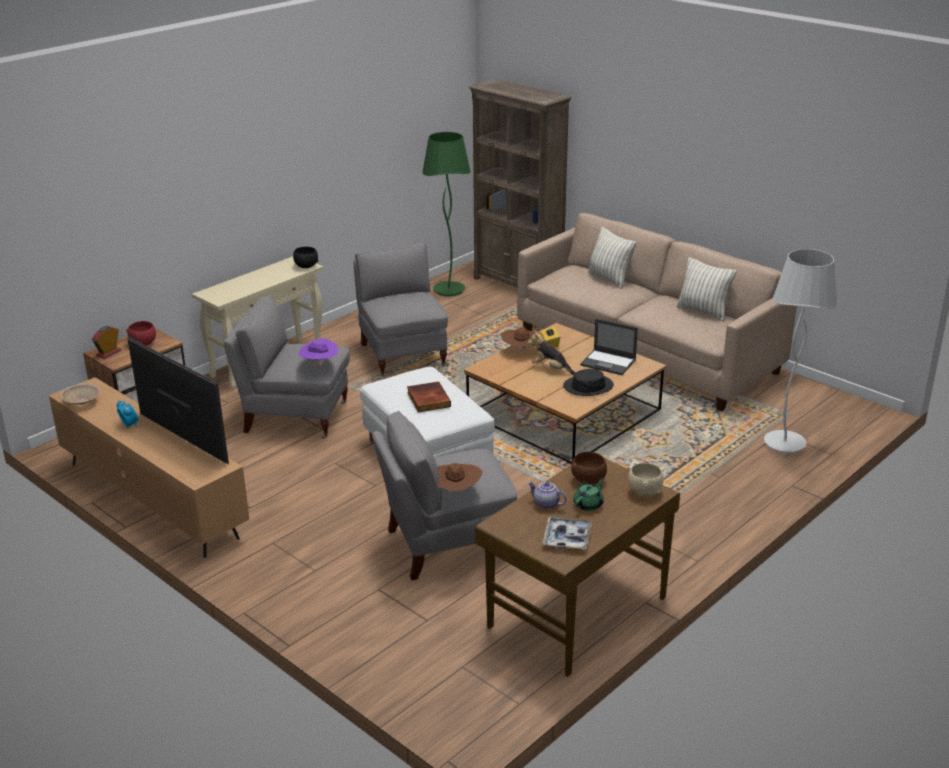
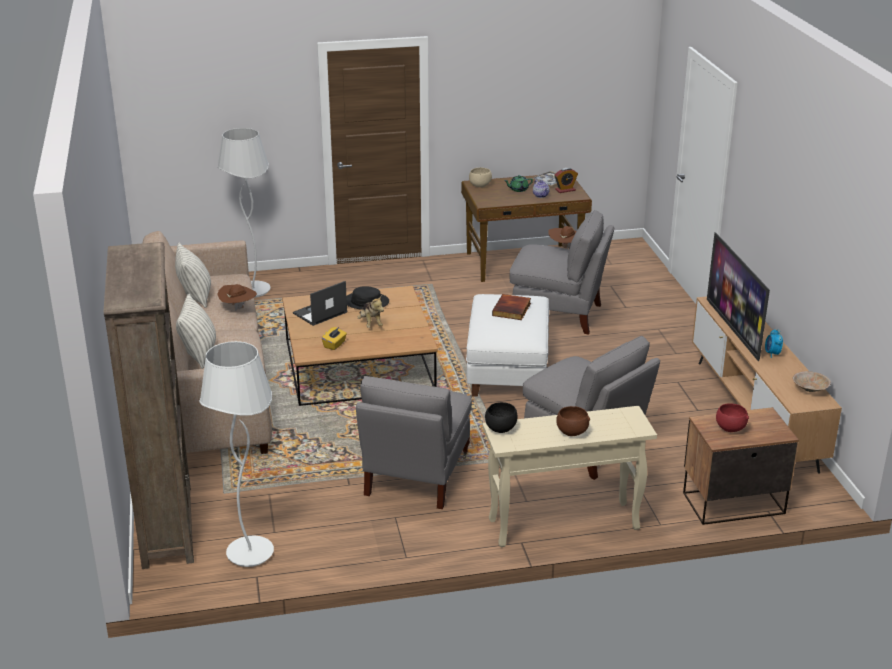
camera: 145 degrees left, 0 degrees up
(108, 353) = (771, 429): alarm clock -> alarm clock (565, 190)
(319, 365) = (572, 359): purple hat -> none
(449, 290) = (250, 553): green floor lamp -> white floor lamp
(521, 351) = (369, 346): brown hat -> brown hat (238, 308)
(589, 480) = (501, 197): brown bowl -> brown bowl (571, 432)
(609, 362) = (319, 313): laptop -> laptop turned 105 degrees counterclockwise

